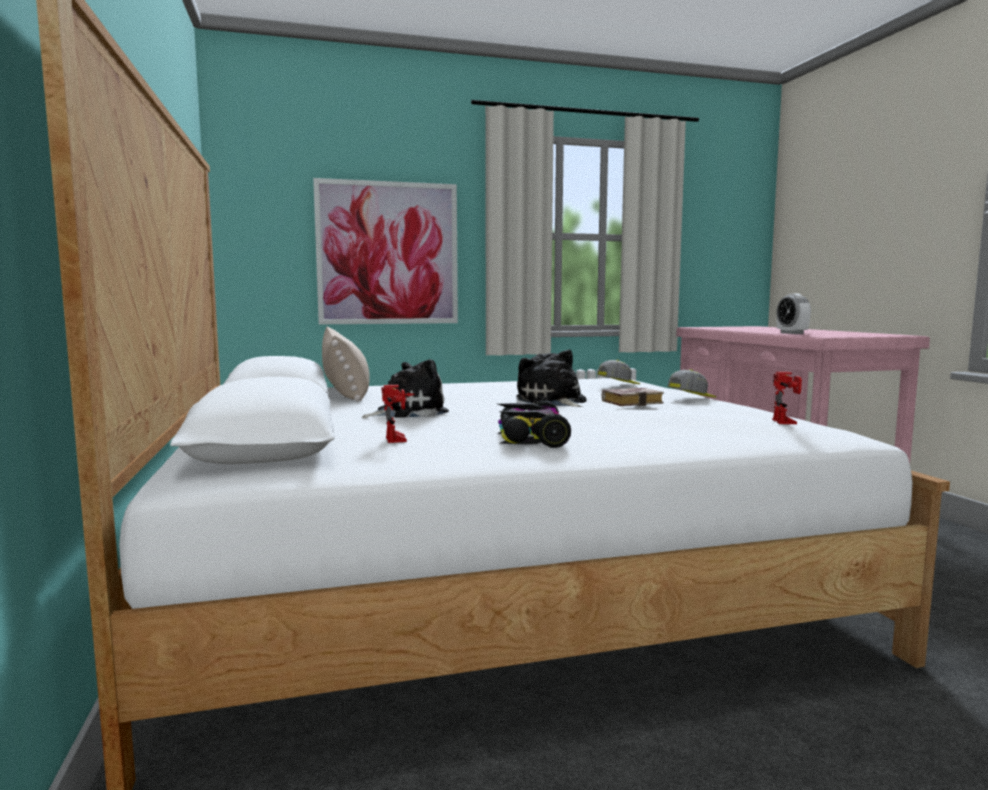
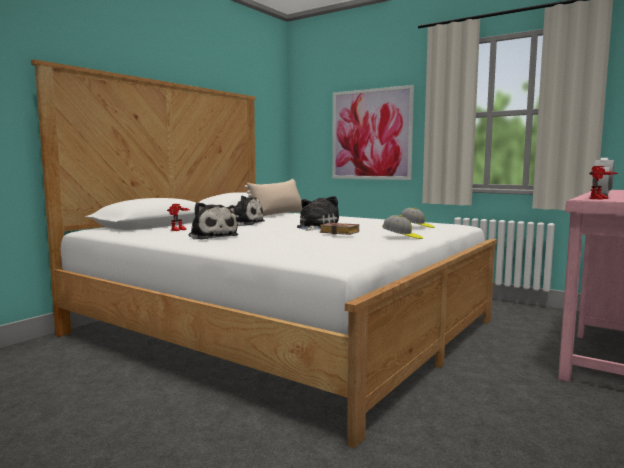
camera: 50 degrees right, 0 degrees up
(530, 438) = (212, 236): toy car -> plush toy
(788, 422) = (337, 250): toy robot -> toy robot (600, 199)

